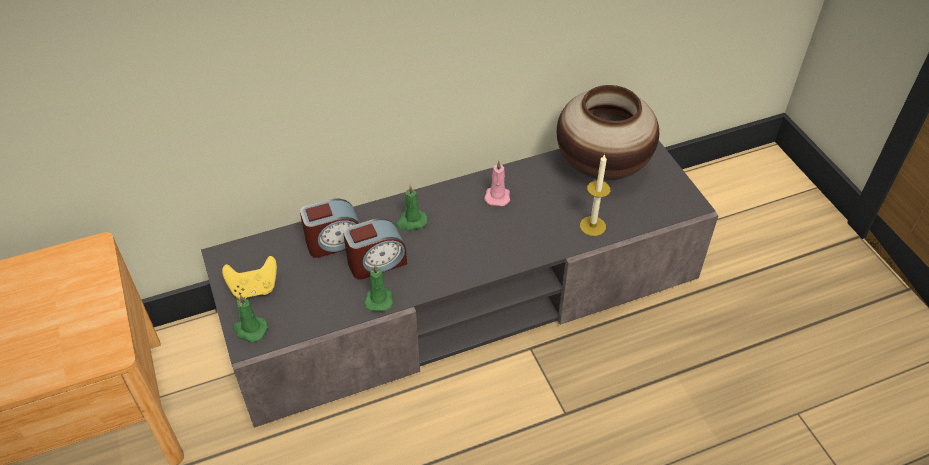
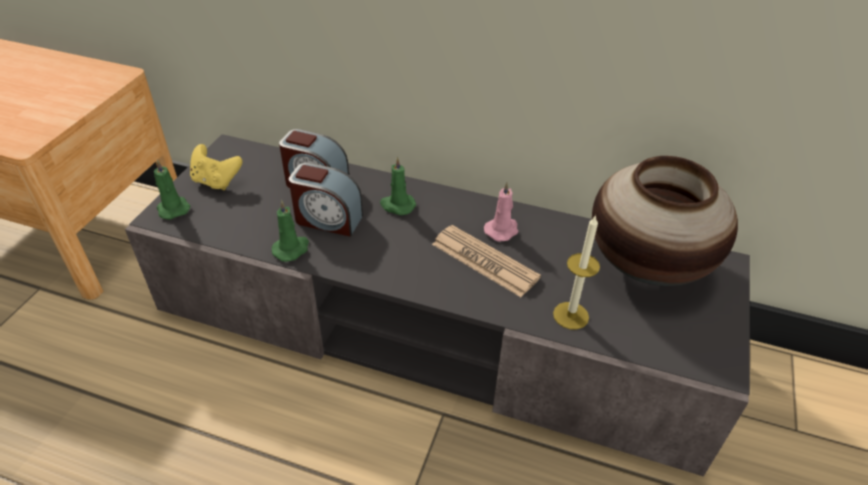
camera: 40 degrees right, 5 degrees down
(510, 224) = (484, 261): none -> newspaper

